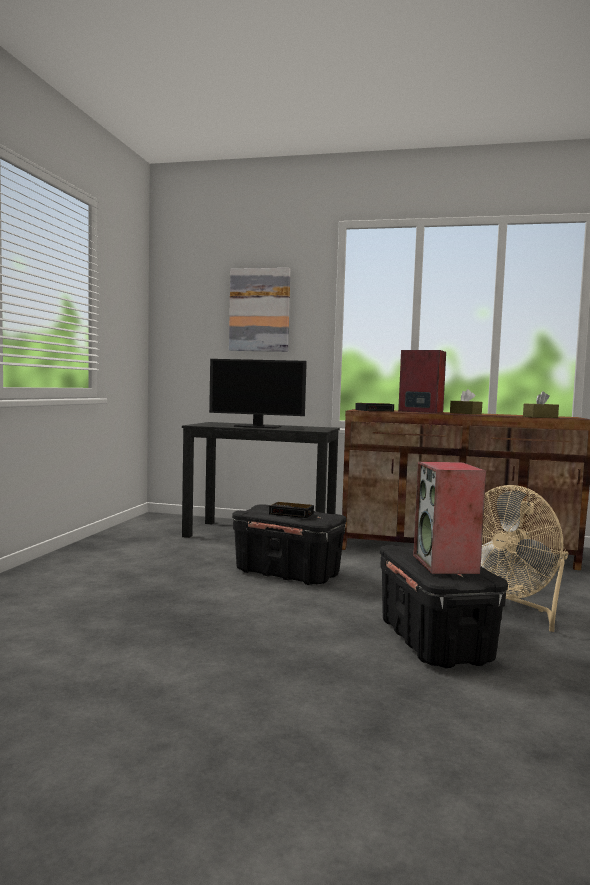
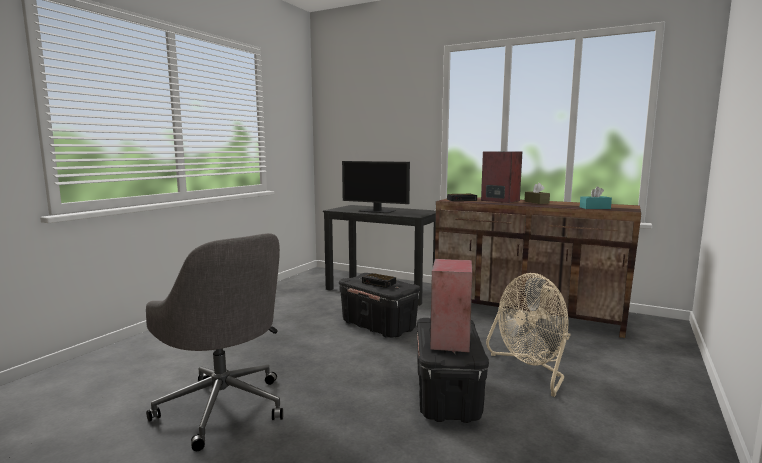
camera: 15 degrees right, 5 degrees up
(145, 681) = (224, 408): none -> grey office chair
(259, 310) = (387, 119): picture -> none
(540, 417) = (595, 208): brown tissue box -> turquoise tissue box

